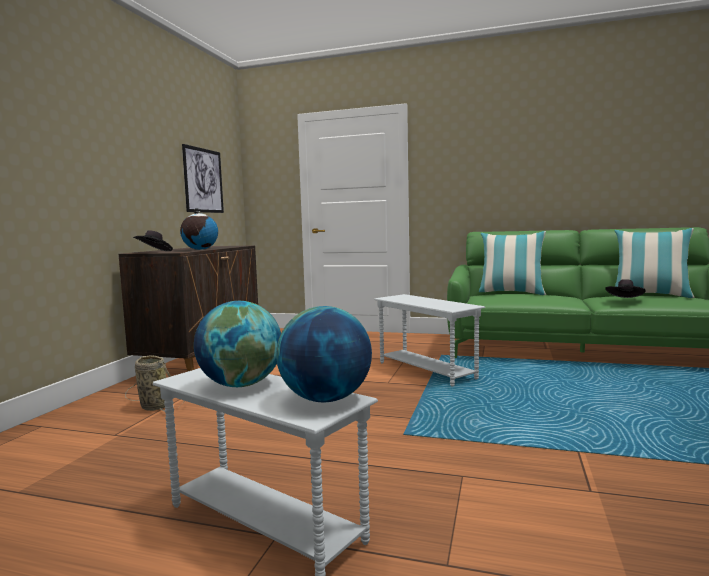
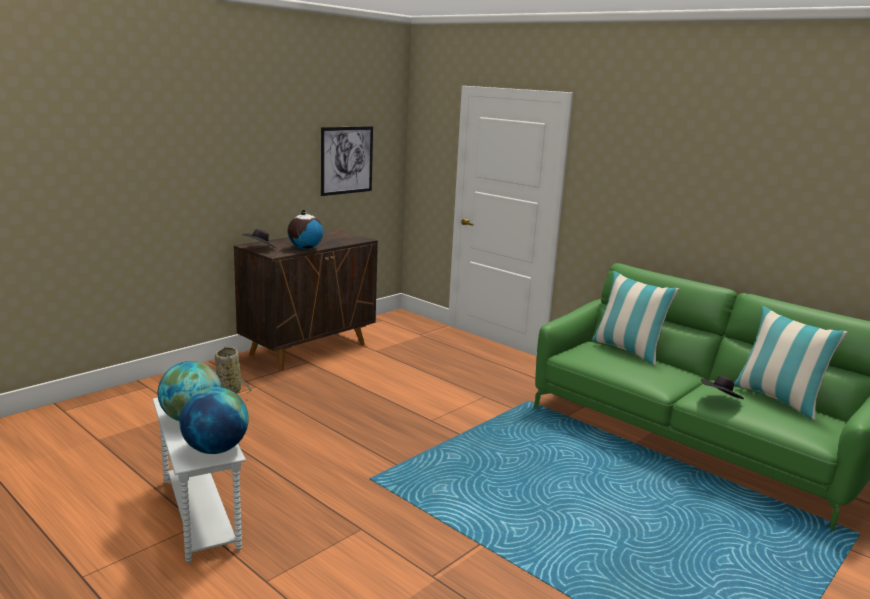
camera: 25 degrees right, 10 degrees up
(425, 371) = (483, 417): white side table -> none

